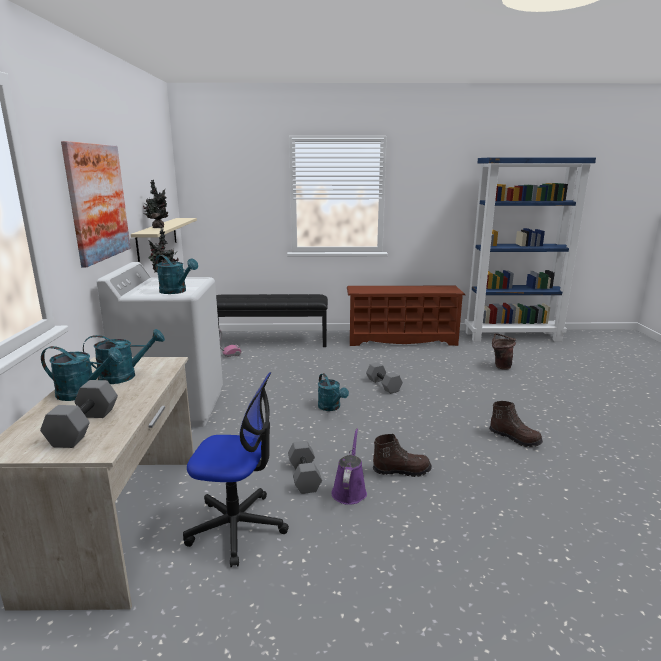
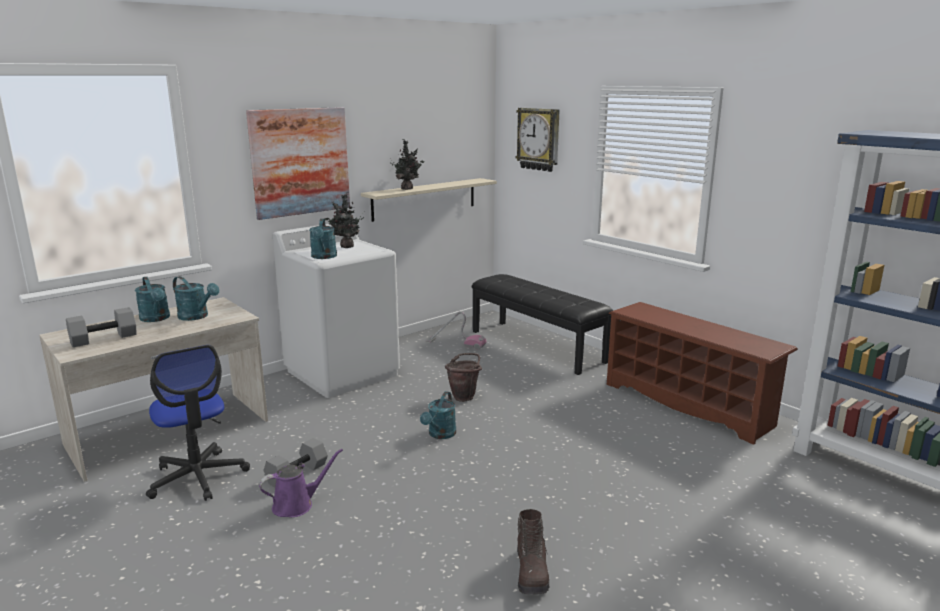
camera: 50 degrees right, 0 degrees up
(229, 180) = (539, 139): none -> wall clock
(384, 385) = (537, 441): grey dumbbell -> none
(401, 470) = (362, 519): brown boot -> none
(500, 366) = (745, 498): brown bucket -> brown bucket (464, 396)

